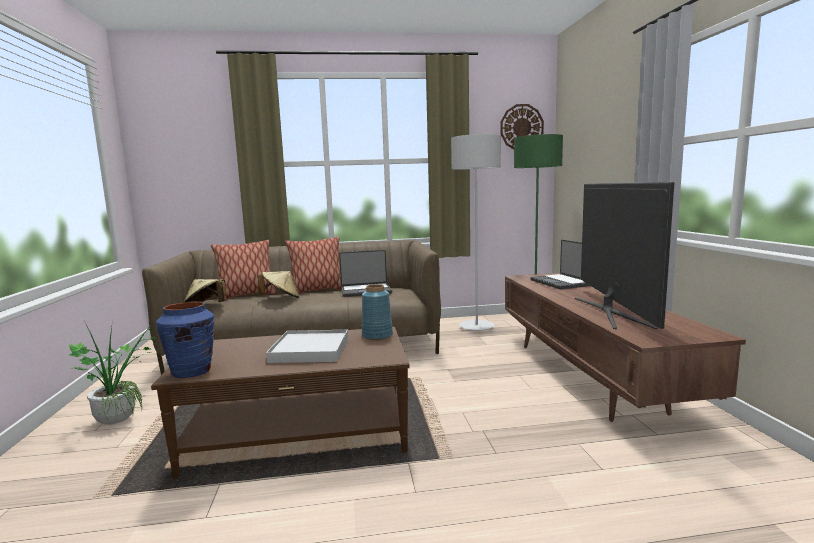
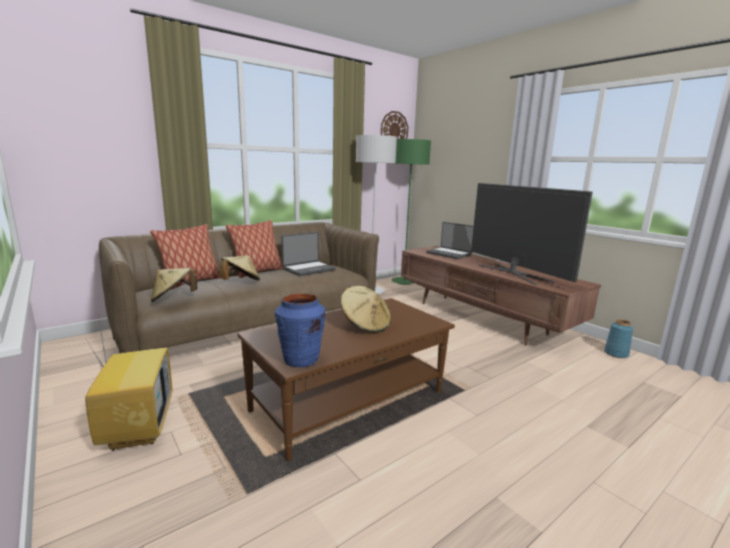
camera: 30 degrees left, 5 degrees up
(120, 417) = (138, 427): potted plant -> television
(310, 350) = (365, 325): white tray -> beige hat
(377, 335) = (393, 306): blue vase -> blue vase (615, 353)

